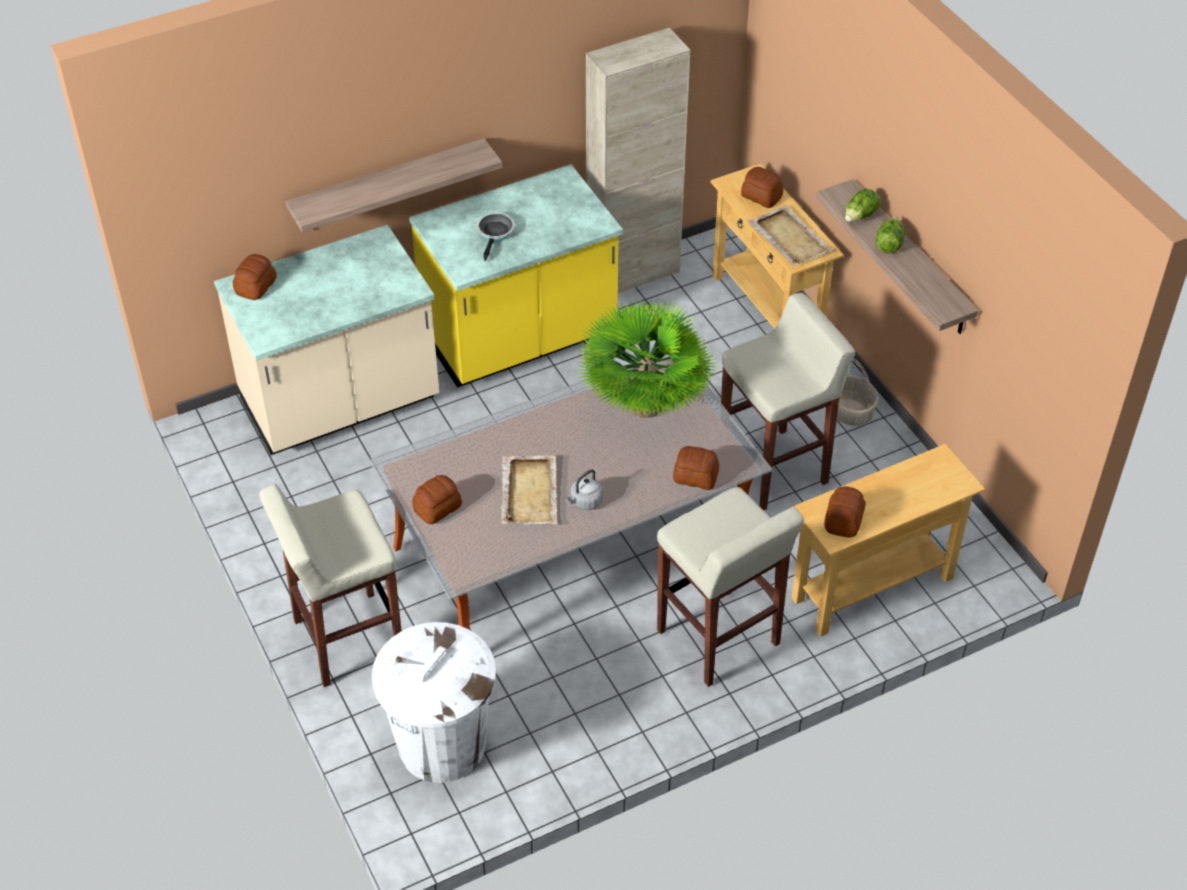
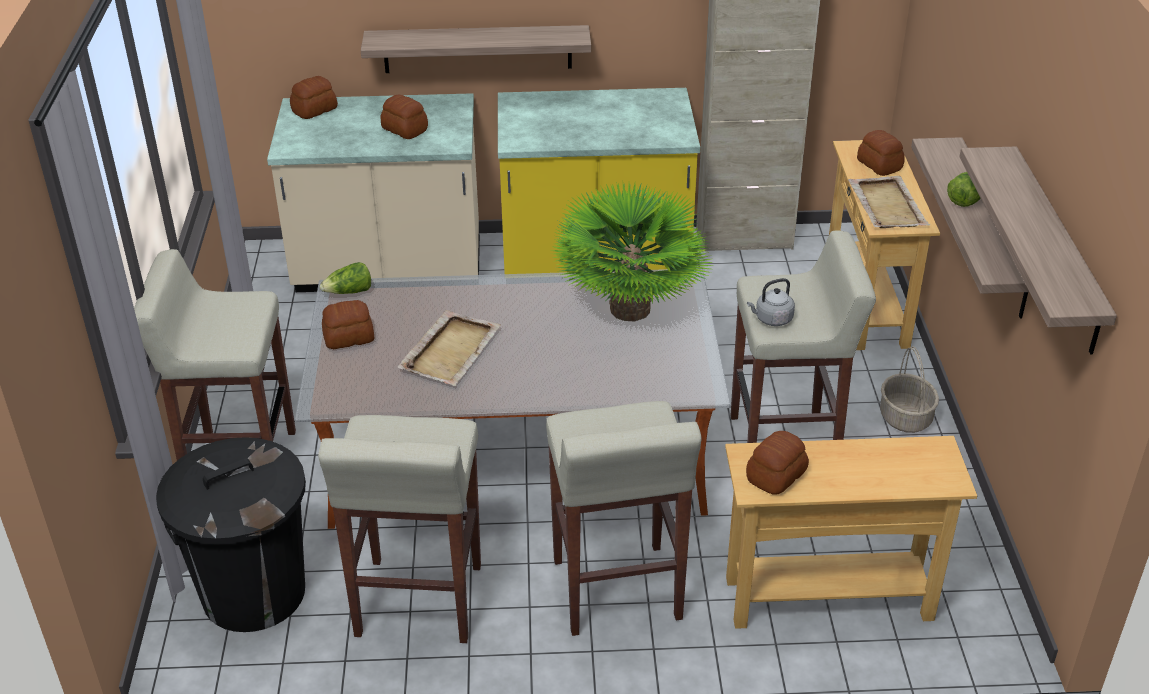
camera: 25 degrees right, 10 degrees down
(441, 745) = (253, 592): white trash can -> black trash can
(495, 234) = (569, 122): frying pan -> none
(576, 704) = (418, 602): none -> beige stool
(585, 502) = (501, 375): grey kettle -> grey kettle (771, 319)
(696, 477) = (637, 388): bread -> bread (404, 130)
(860, 216) = (948, 169): lettuce -> lettuce (349, 292)
(992, 289) = (1056, 250): none -> shelf

